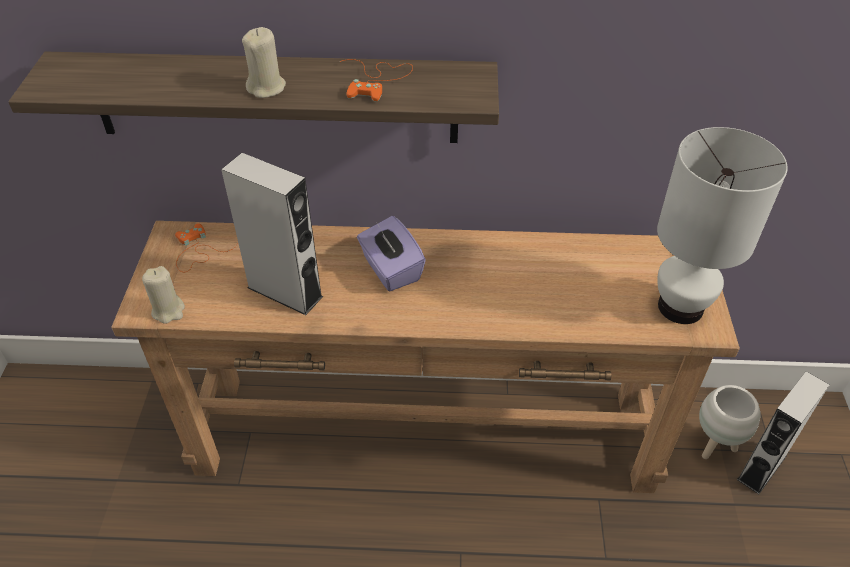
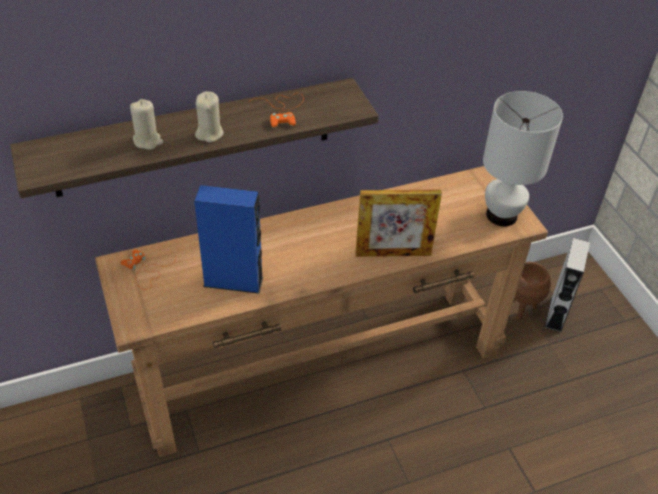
camera: 25 degrees left, 0 degrees up
(168, 311) = (154, 321): beige candle -> beige candle (148, 141)
(285, 292) = (233, 281): grey speaker -> blue speaker
(390, 270) = (300, 244): purple tissue box -> none
(501, 315) = (393, 254): none -> picture frame
(715, 445) = (521, 309): white planter -> brown planter

